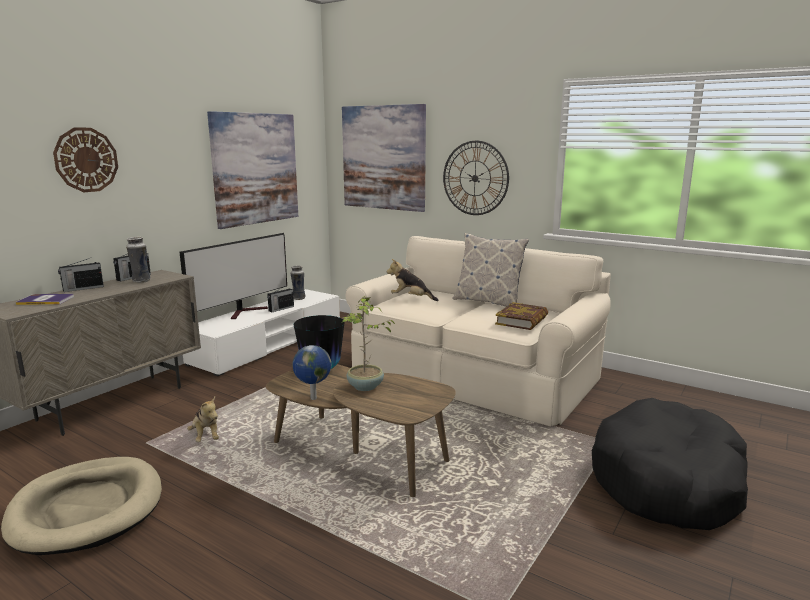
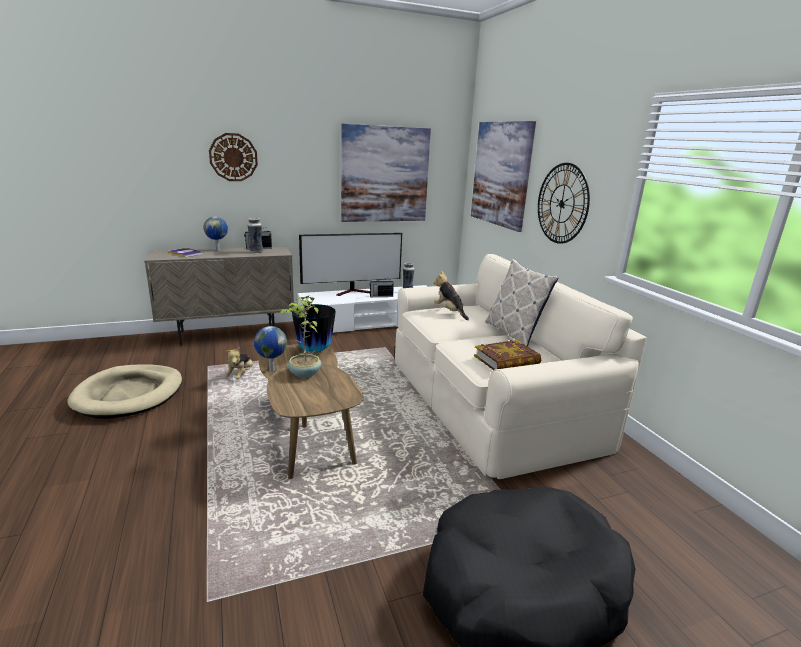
camera: 35 degrees right, 5 degrees up
(82, 288) = (218, 250): radio -> globe

